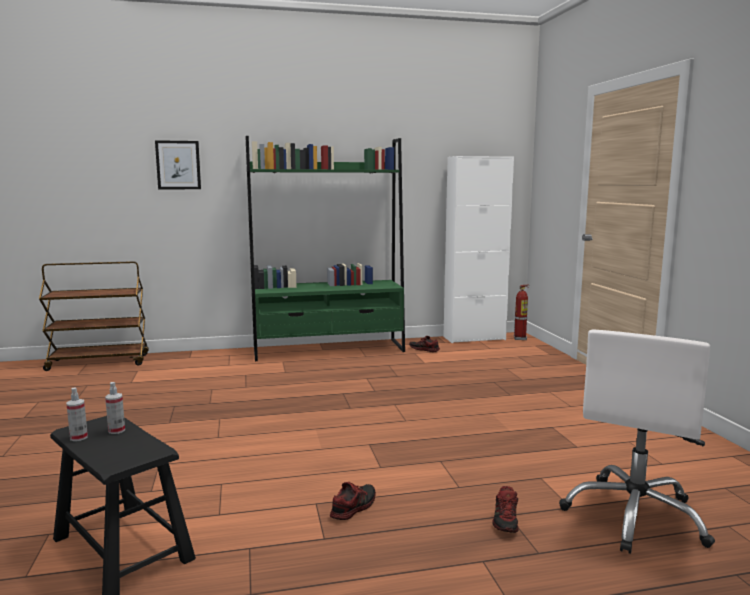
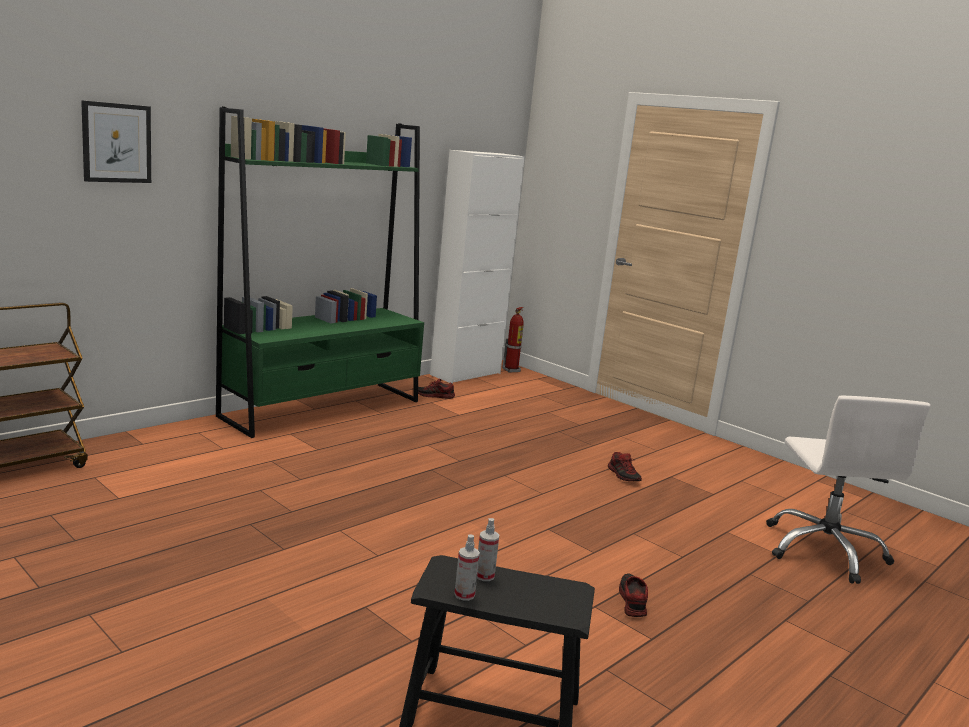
camera: 35 degrees left, 5 degrees up
(506, 520) = (755, 579): shoe -> shoe (624, 475)

